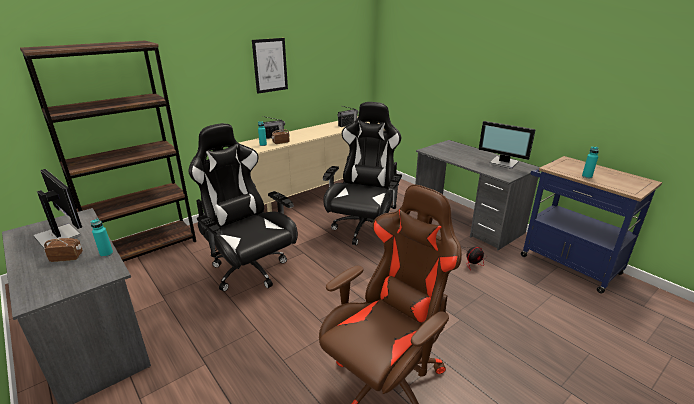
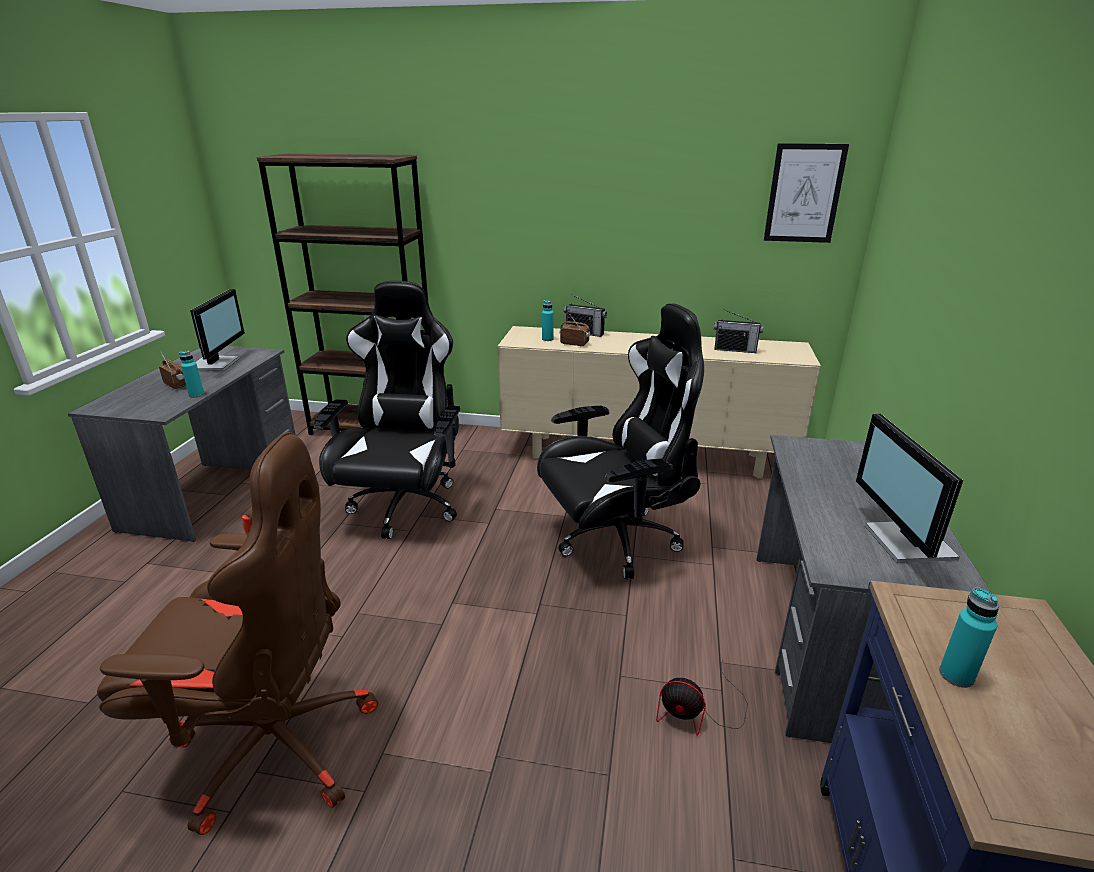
camera: 50 degrees right, 0 degrees up
(270, 65) = (607, 213): picture -> picture (804, 194)

